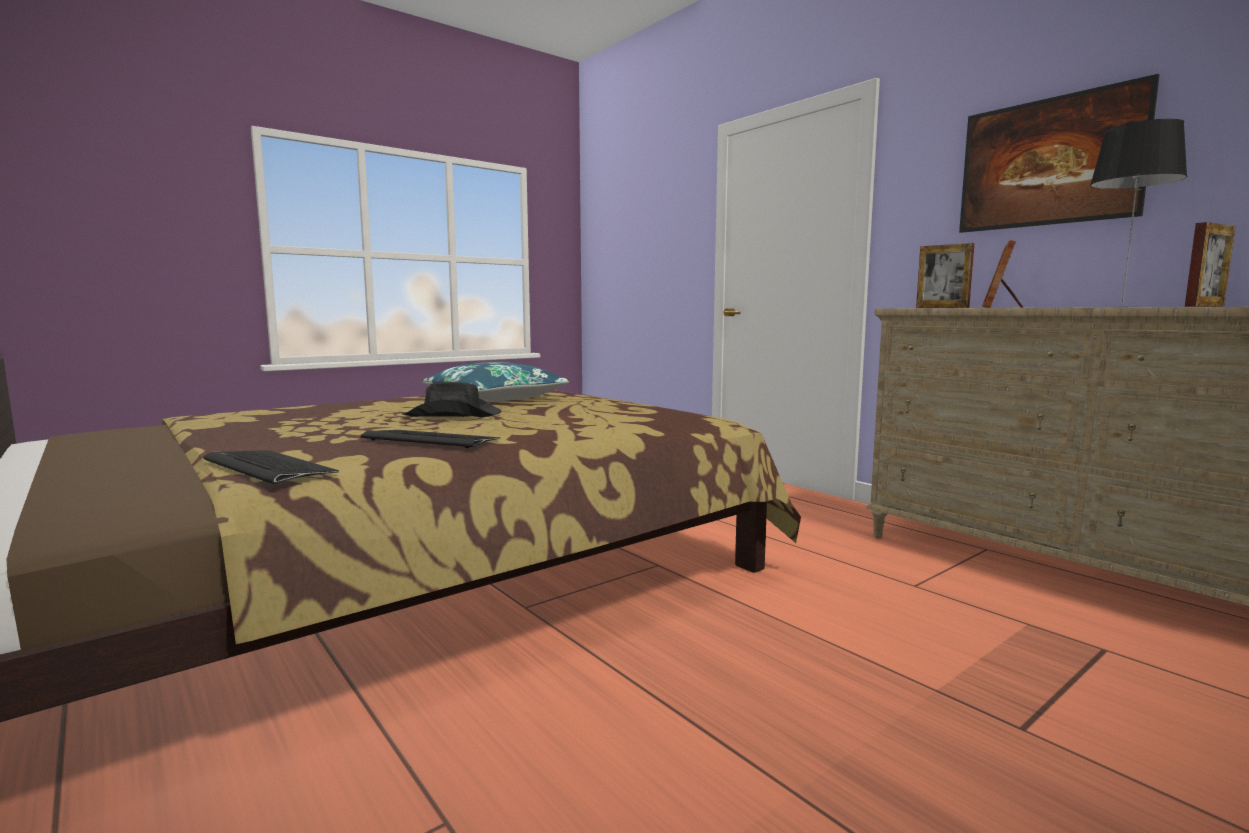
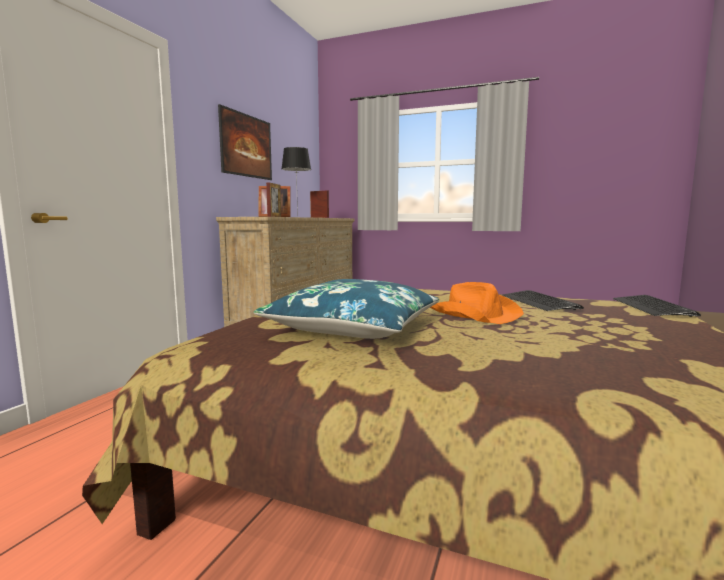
camera: 120 degrees left, 0 degrees up
(453, 416) = (474, 314): black hat -> orange hat

